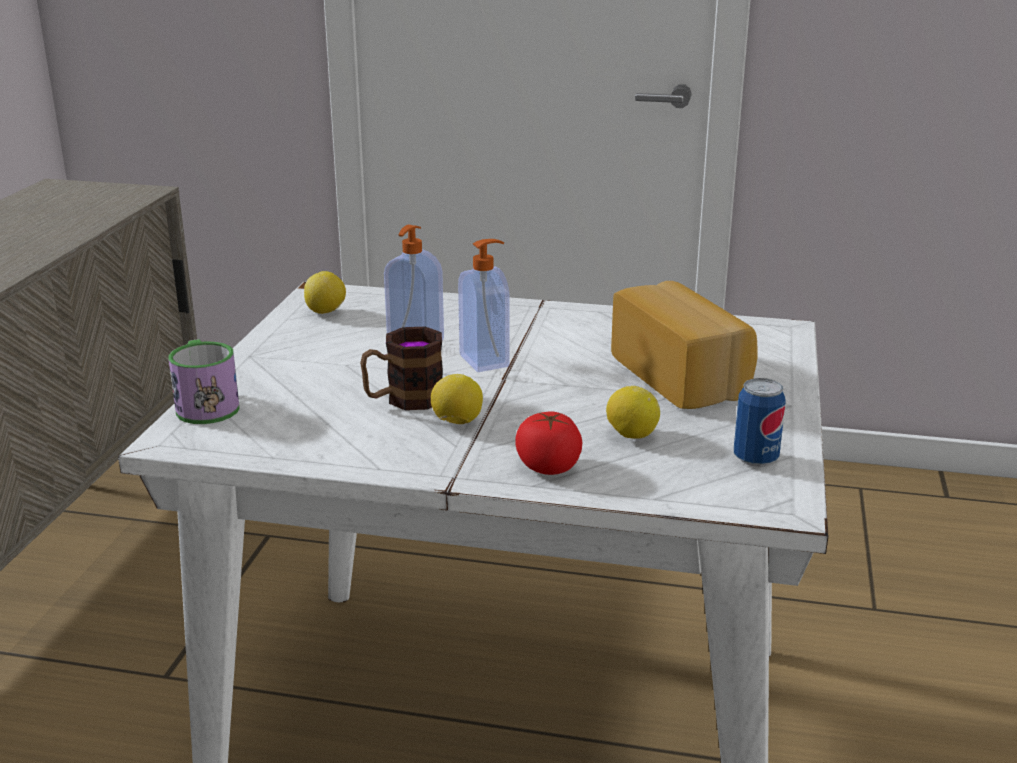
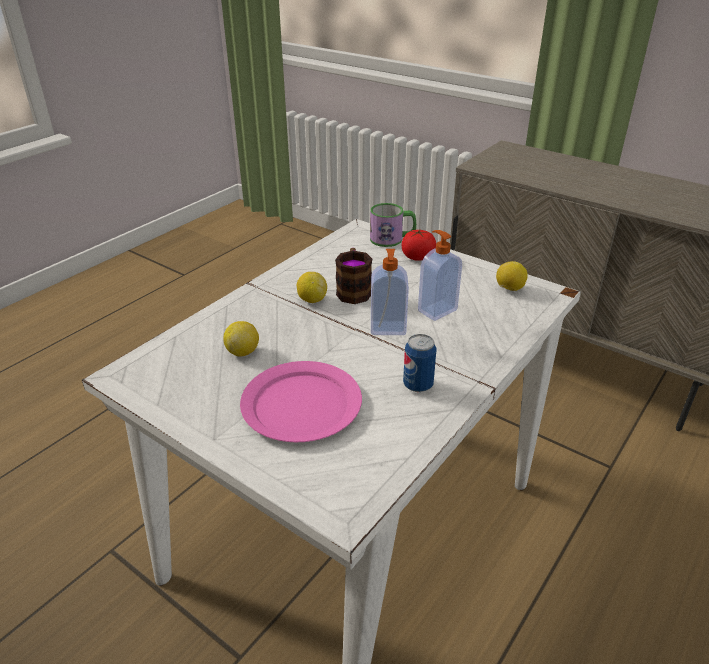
camera: 115 degrees right, 10 degrees up
(548, 467) = (238, 314): tomato -> tomato (418, 257)
(683, 376) = (301, 405): bread -> pink plate
(755, 459) = (170, 387): can -> can (418, 385)

